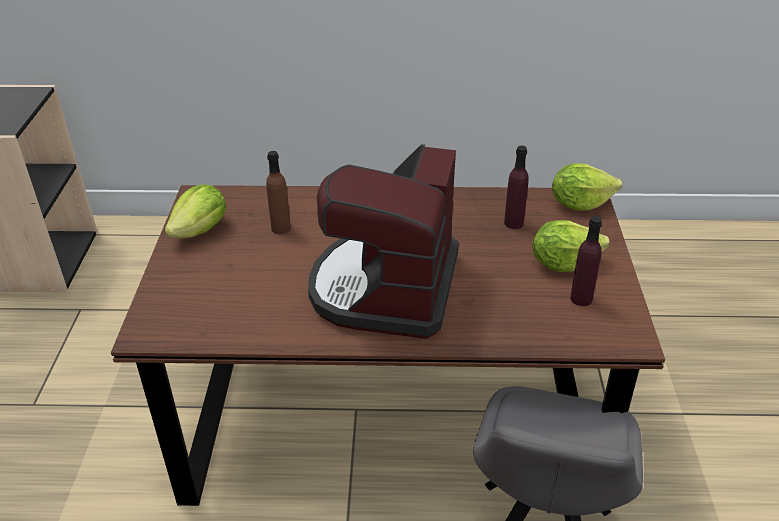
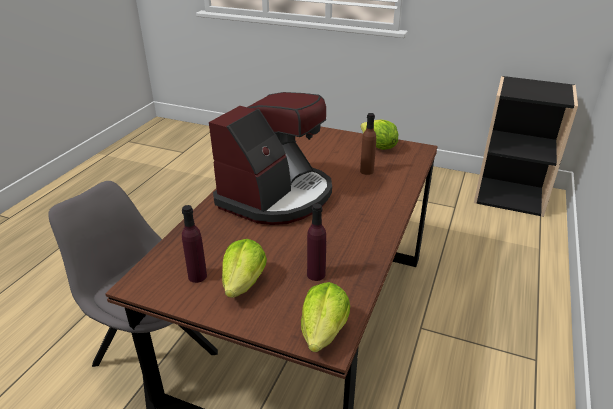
camera: 110 degrees right, 5 degrees down
(386, 288) = (277, 196): coffee machine -> coffee machine turned 90 degrees clockwise

